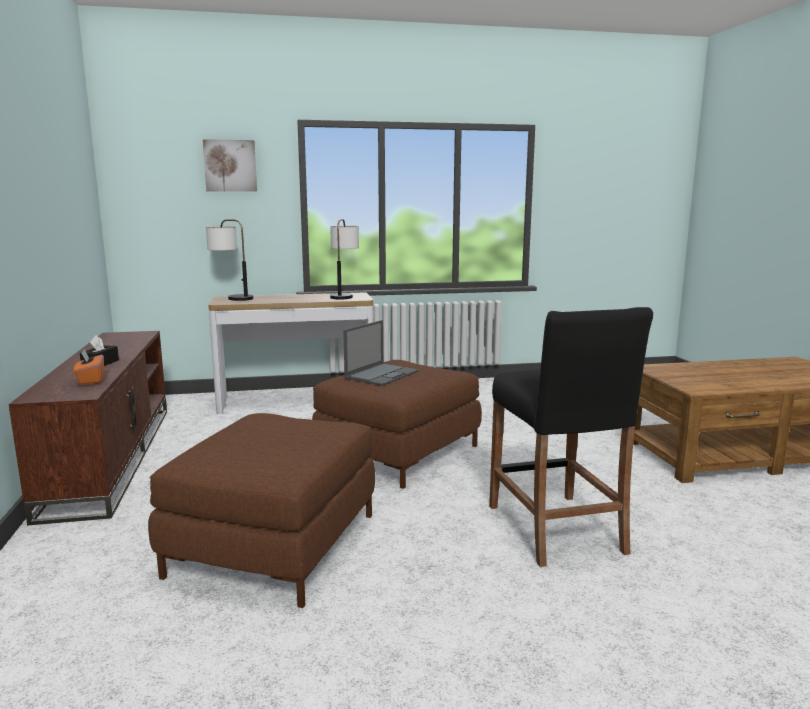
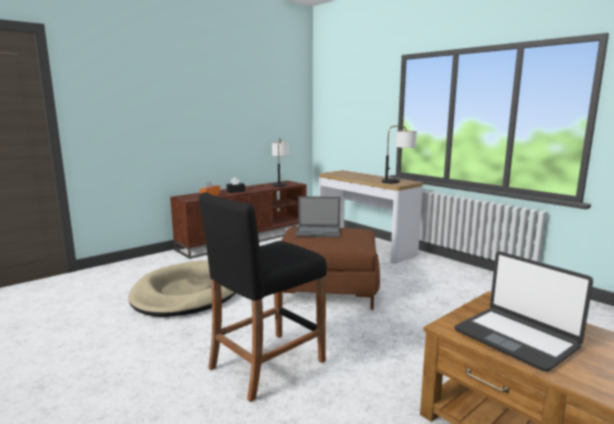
camera: 60 degrees right, 0 degrees up
(230, 166) = (365, 89): picture -> none
(231, 297) = (344, 172): table lamp -> table lamp (280, 184)
(276, 544) = (188, 293): brown ottoman -> beige dog bed
(722, 380) = (516, 338): none -> laptop

